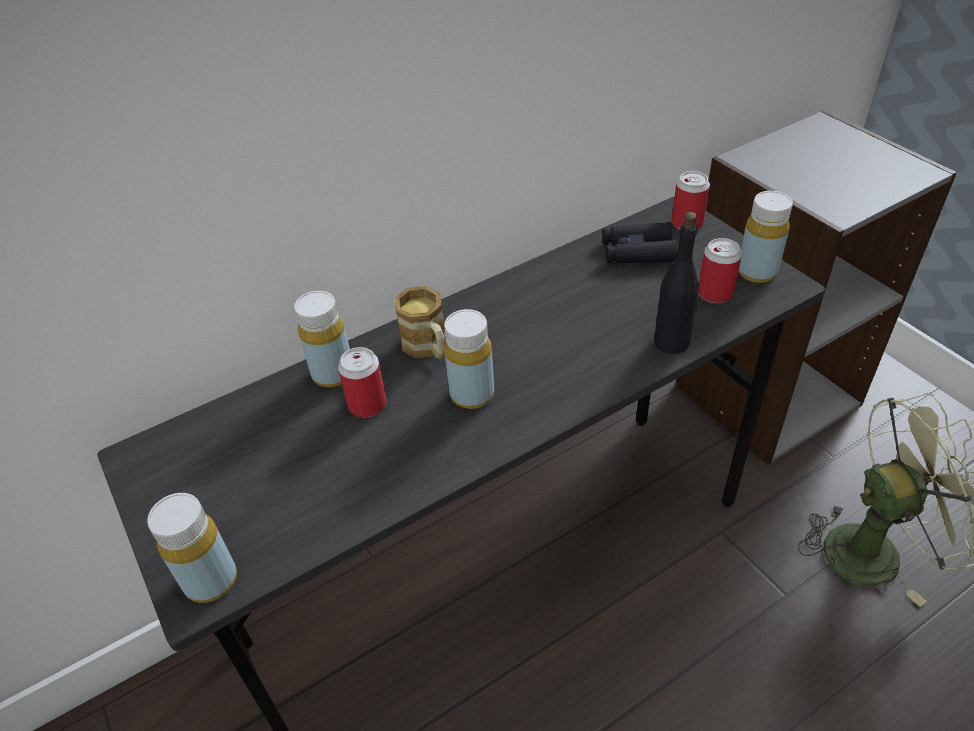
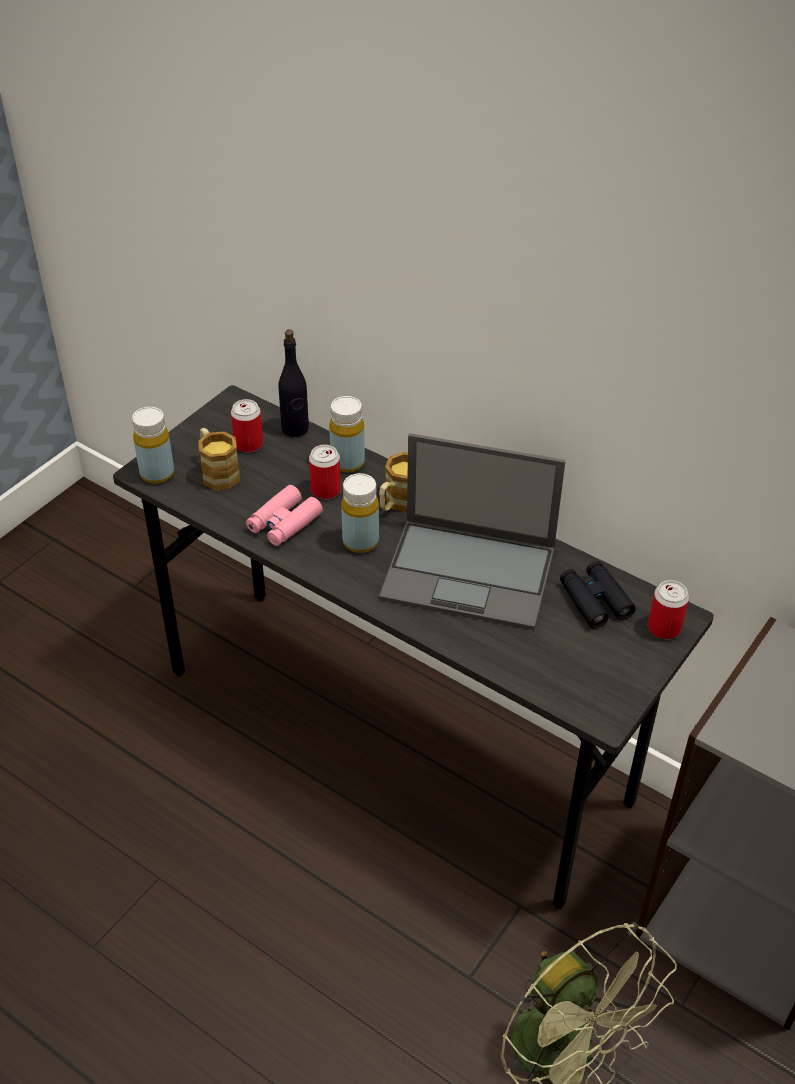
camera: 65 degrees right, 0 degrees up
(259, 506) = (217, 472): none -> mug
(400, 457) = (284, 523): none -> pink binoculars
(564, 321) = (471, 573): none -> laptop
(672, 342) = (478, 647): black bottle -> black bottle (295, 429)
(715, 293) = (562, 665): can -> can (248, 444)
(756, 272) = (612, 691): yellow bottle -> none

